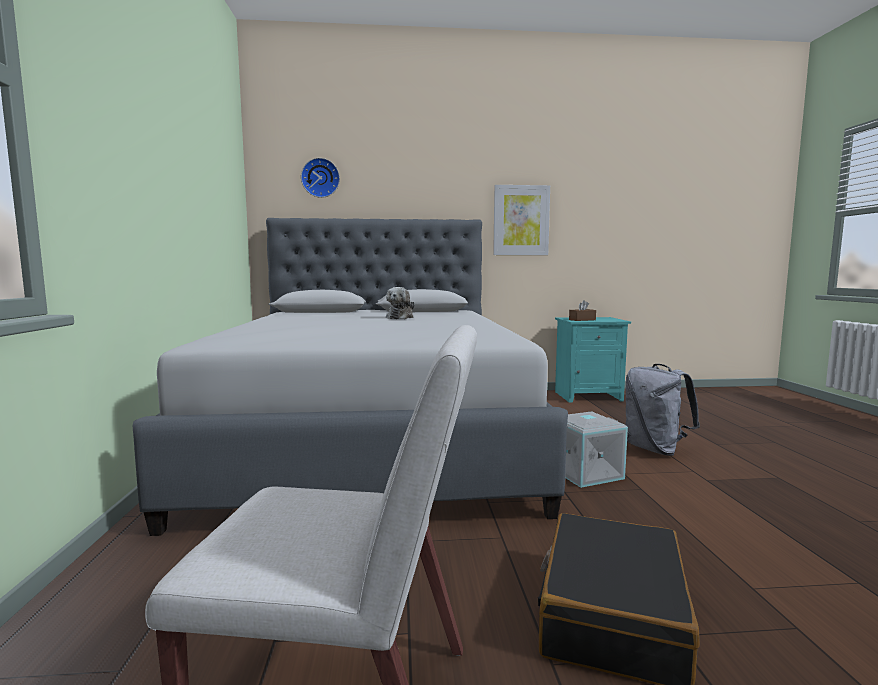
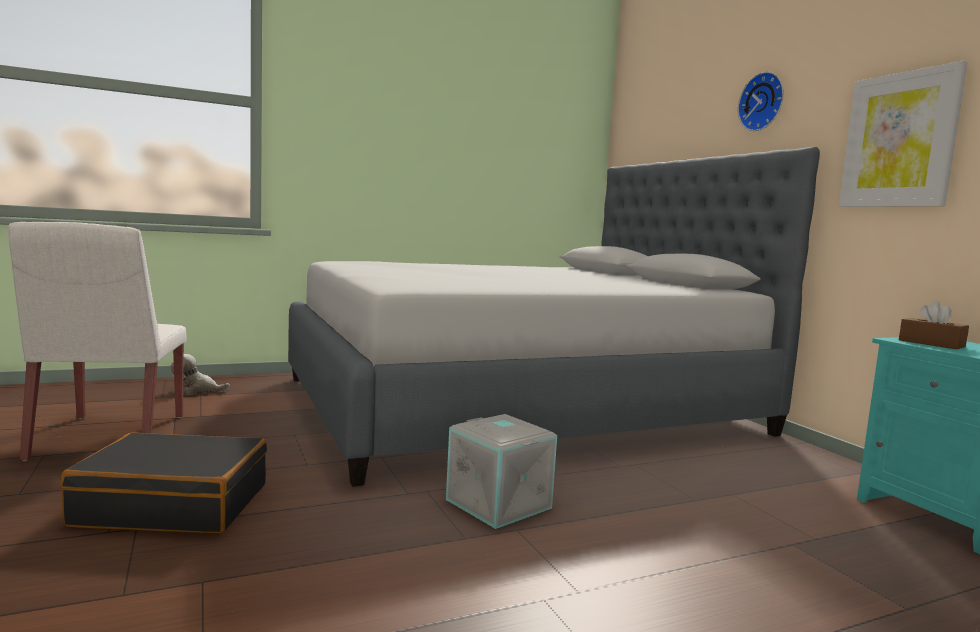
camera: 70 degrees right, 0 degrees up
(320, 178) = (661, 115): wall clock -> wall clock (763, 102)
(400, 317) = (582, 279): plush toy -> plush toy (196, 391)
(655, 449) = (663, 564): grey backpack -> none

